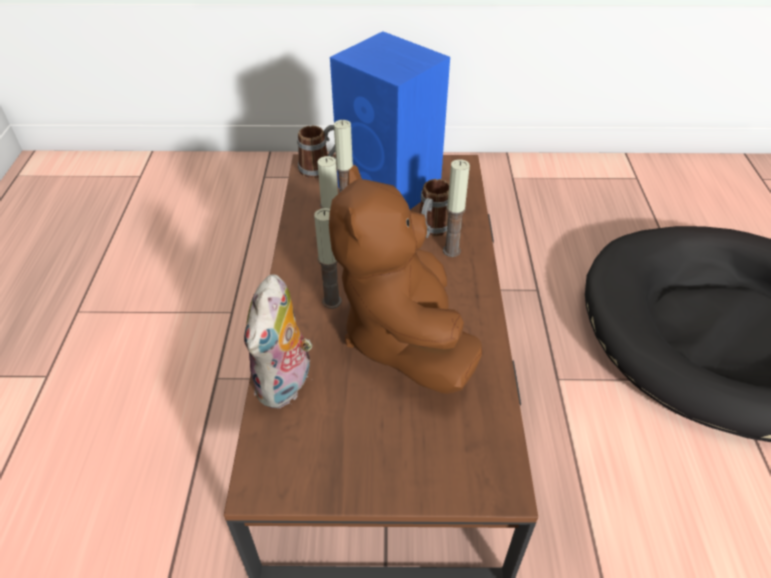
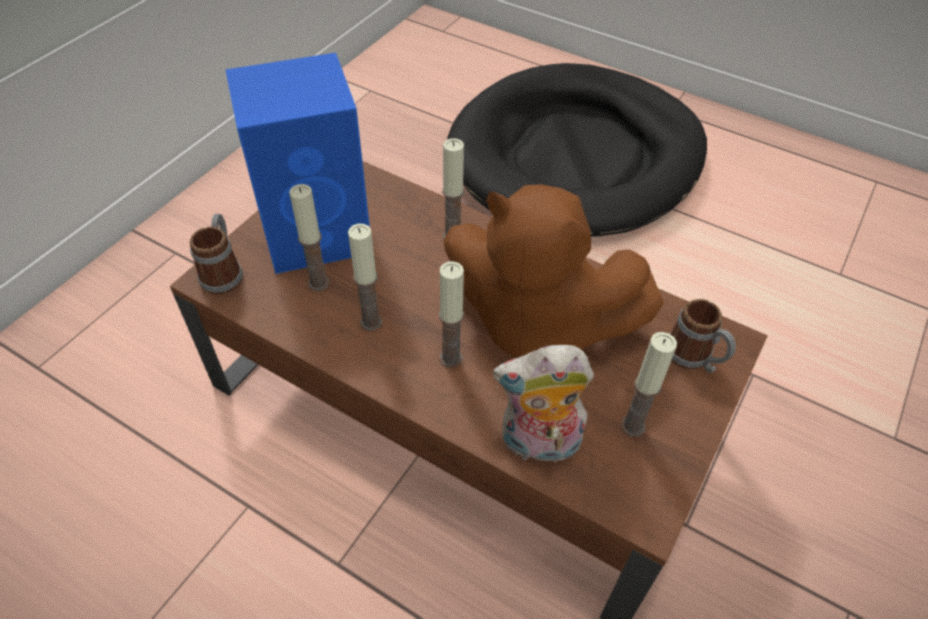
camera: 60 degrees left, 5 degrees up
(286, 384) = (538, 444): plush toy -> plush toy turned 135 degrees clockwise
(345, 440) = (633, 426): none -> candle
(431, 230) = (411, 235): mug -> mug (694, 358)

